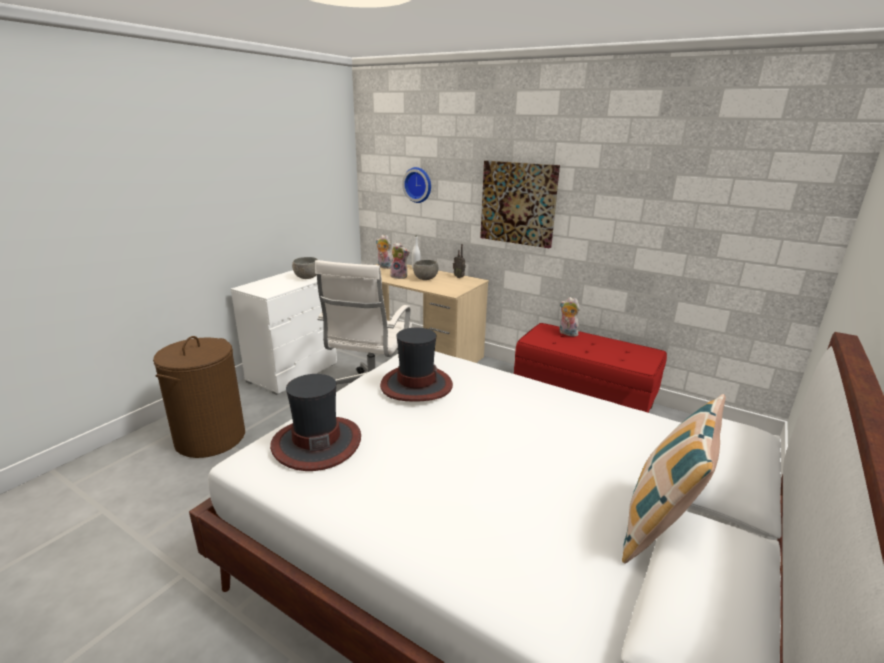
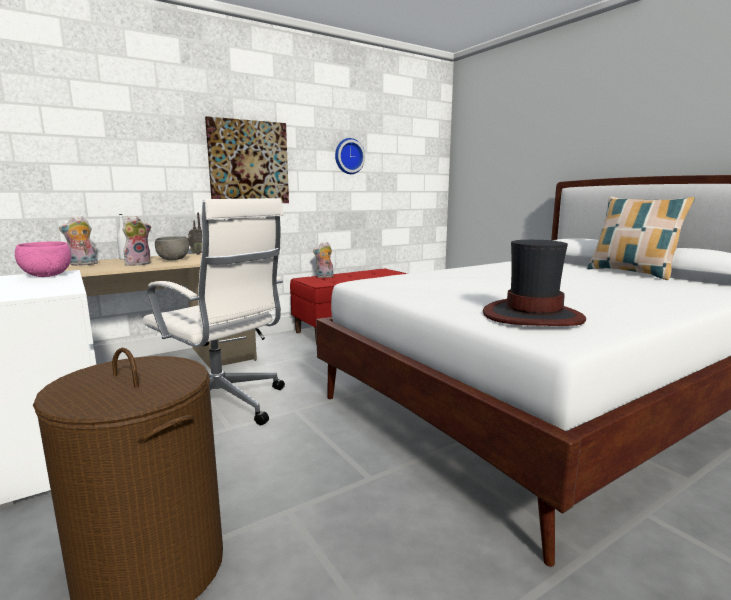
camera: 65 degrees left, 10 degrees down
(306, 277) = (46, 276): grey bowl -> pink bowl
(416, 385) = (437, 284): hat -> none
(418, 185) = (105, 147): wall clock -> wall clock (348, 156)

